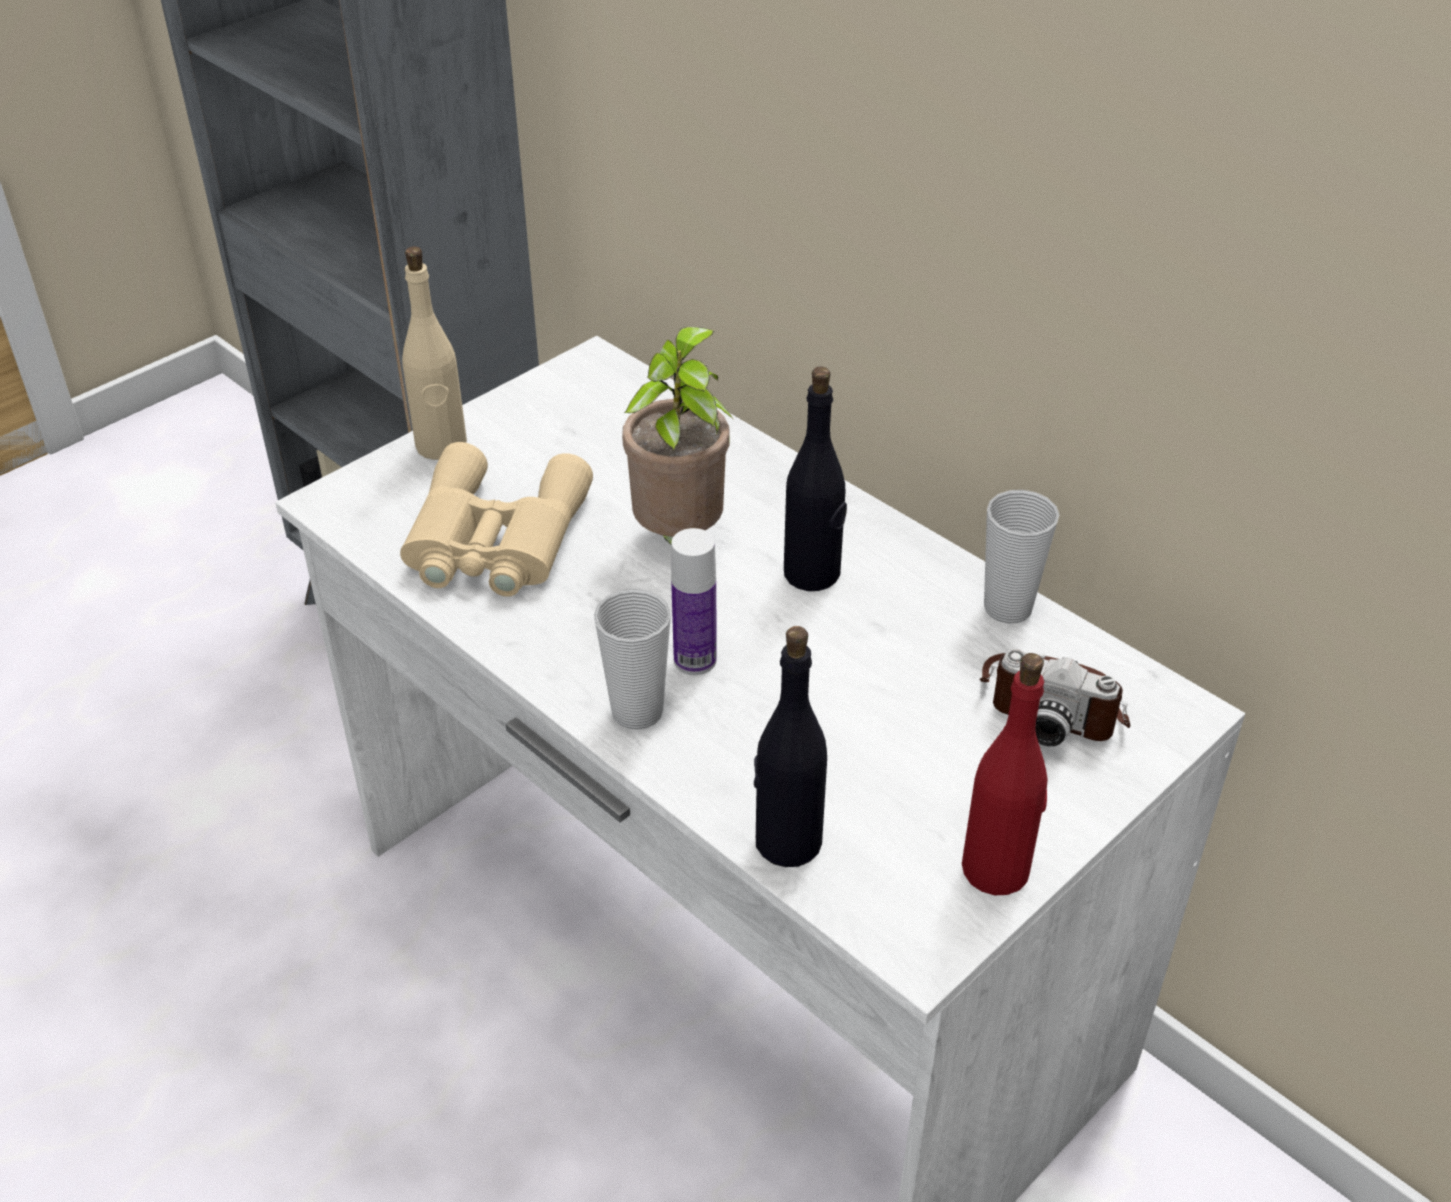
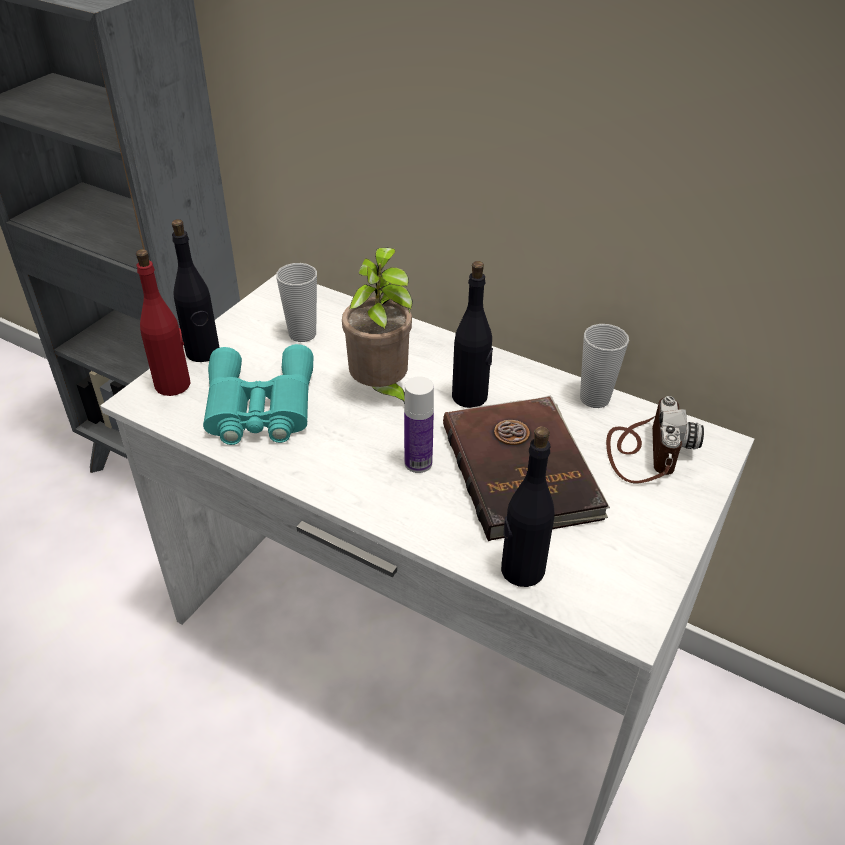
camera: 15 degrees left, 0 degrees up
(441, 446) = (203, 352): beige bottle -> black bottle
(493, 540) = (259, 407): beige binoculars -> turquoise binoculars
(637, 711) = (394, 503): cup -> cup (302, 334)
(848, 696) = (522, 469): none -> brown book
(996, 869) = (655, 562): red bottle -> red bottle (173, 385)
(1054, 702) = (645, 451): camera -> camera turned 90 degrees counterclockwise

